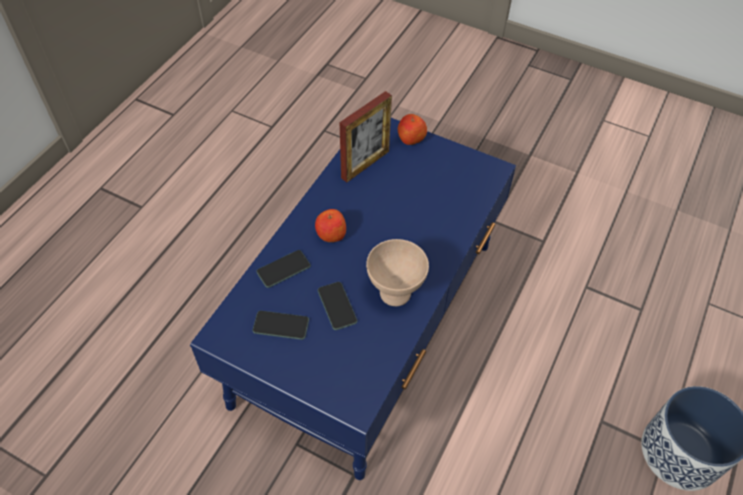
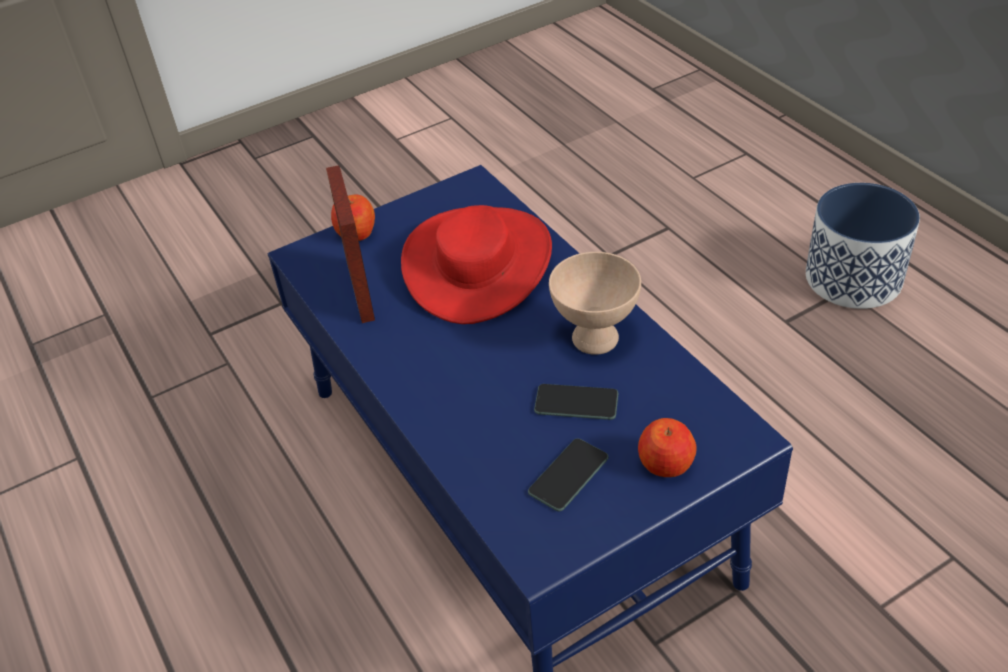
camera: 55 degrees left, 10 degrees down
(283, 269) = (472, 439): phone -> none
(331, 234) = (450, 367): apple -> apple (666, 464)
(422, 207) = (478, 264): none -> red hat

